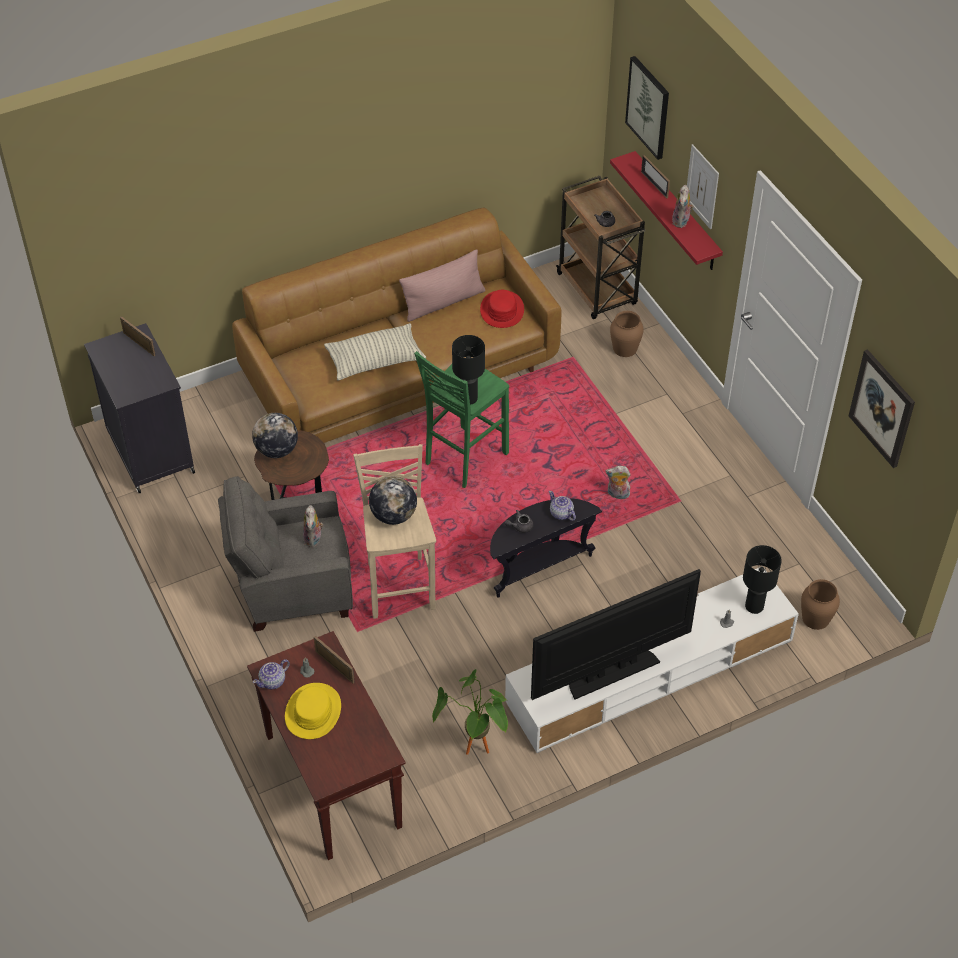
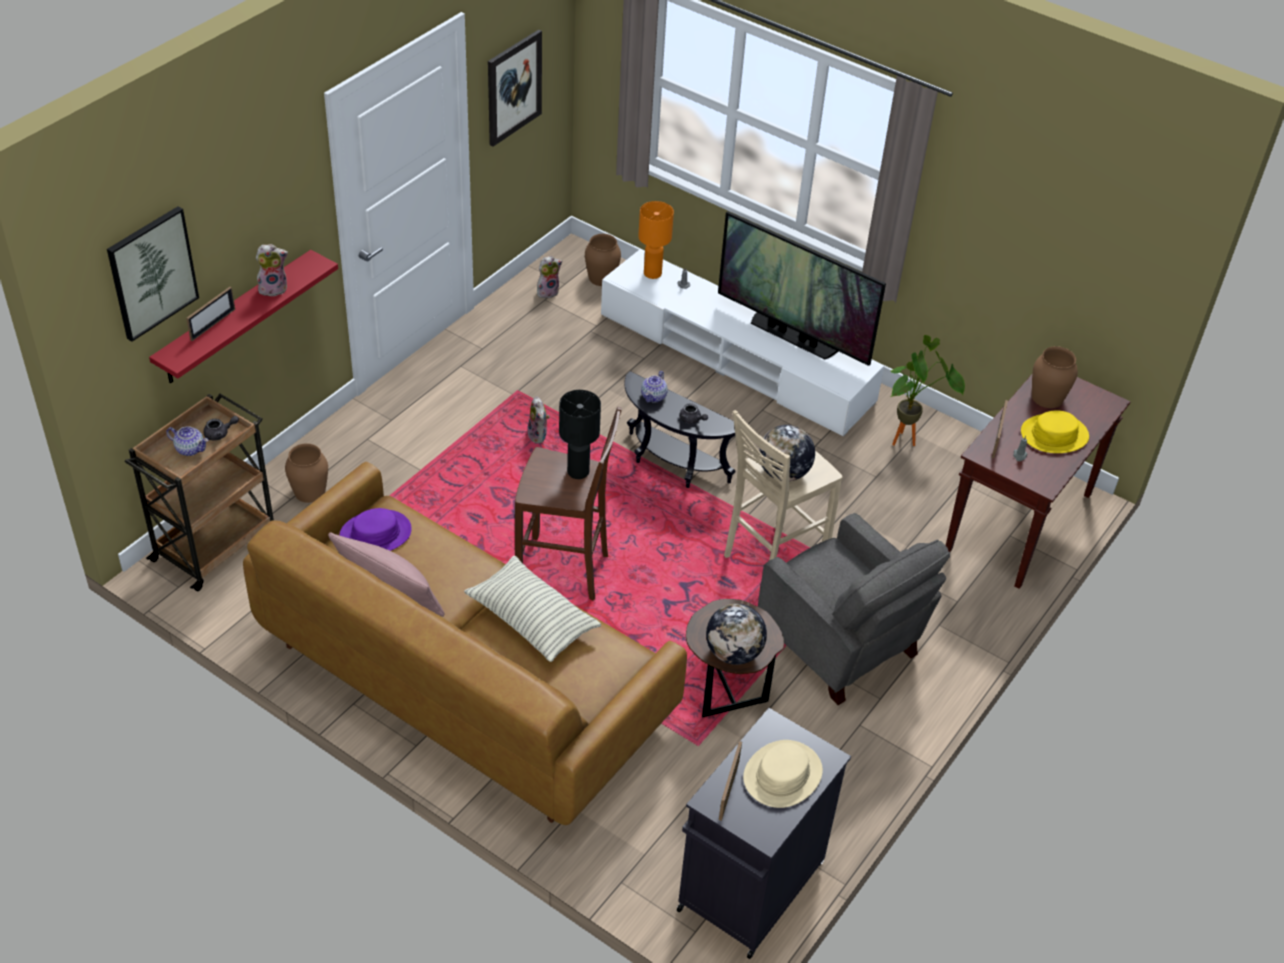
camera: 120 degrees left, 5 degrees down
(129, 371) = (783, 775): none -> beige hat
(273, 681) = (1051, 474): teapot -> teapot (190, 449)
(314, 539) = (826, 571): plush toy -> plush toy (548, 291)
(358, 735) = (1047, 397): none -> brown vase
(463, 459) = (565, 571): green stool -> brown stool
(502, 310) = (375, 534): red hat -> purple hat
(702, 186) = (261, 229): picture -> none
(754, 606) = (652, 273): black table lamp -> orange table lamp

